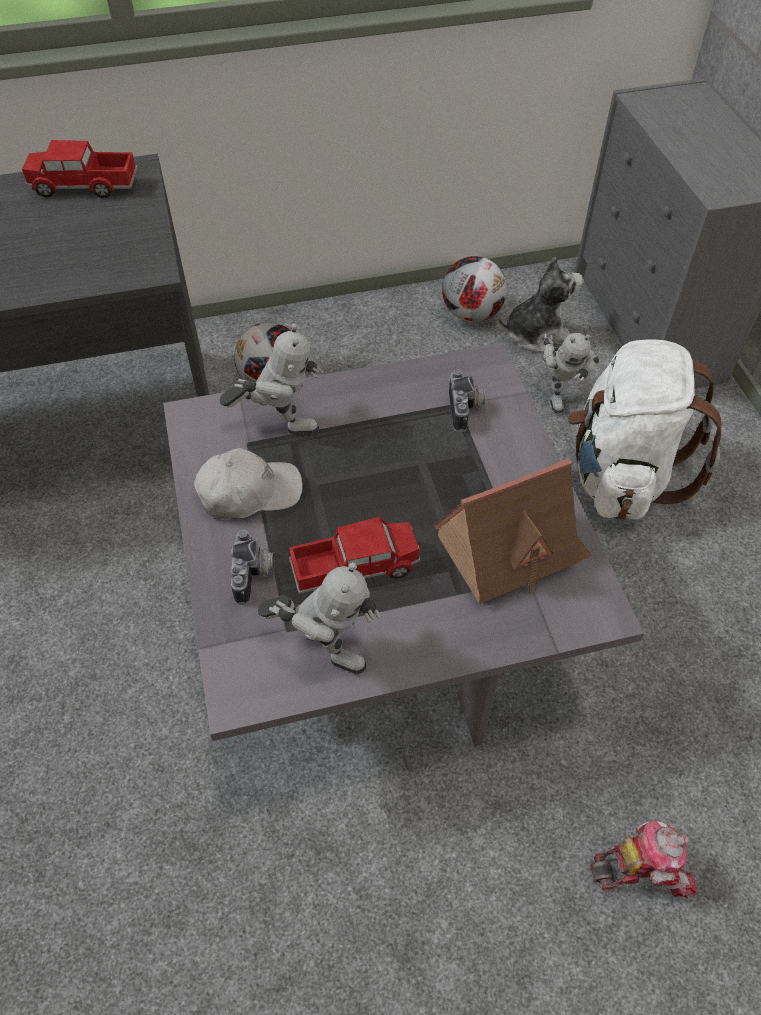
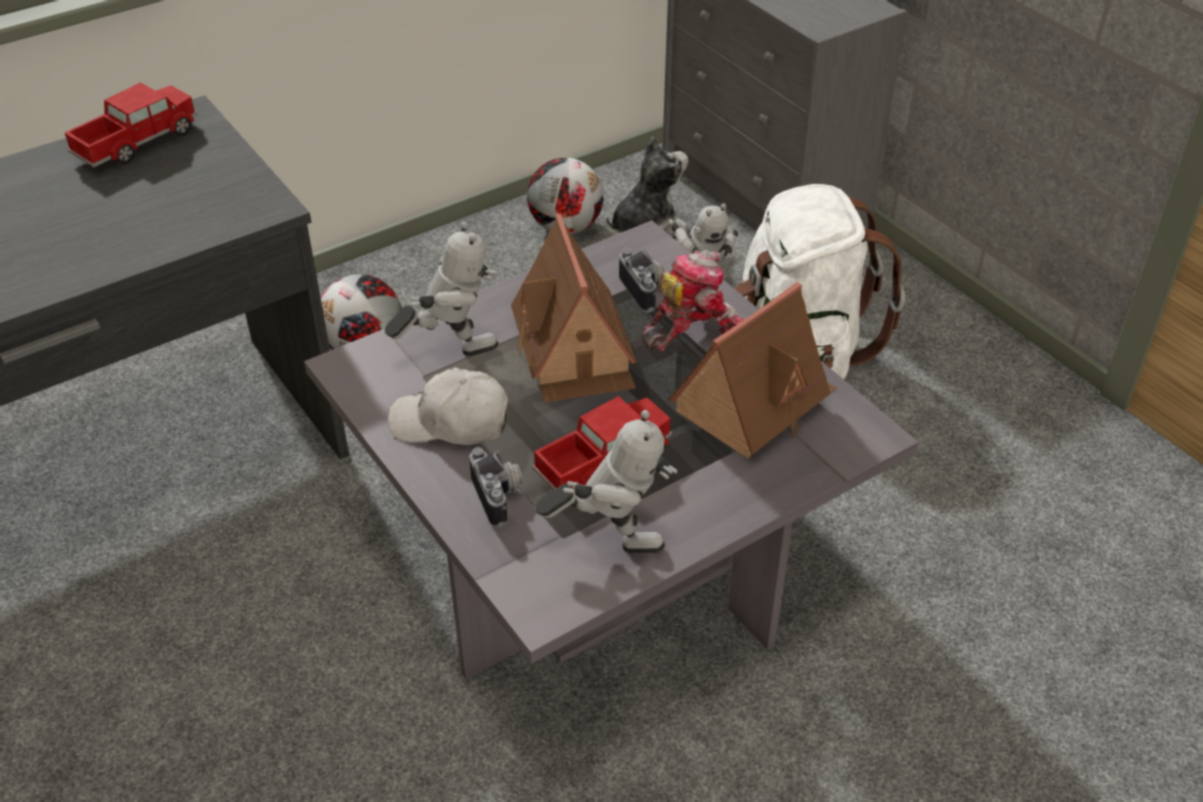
camera: 20 degrees left, 10 degrees down
(84, 186) = (137, 142): toy truck -> toy truck turned 150 degrees clockwise
(249, 492) = (451, 422): white cap -> white cap turned 135 degrees counterclockwise
(380, 451) = (574, 349): none -> toy house
(642, 866) = (986, 706): toy robot -> toy robot (693, 329)

